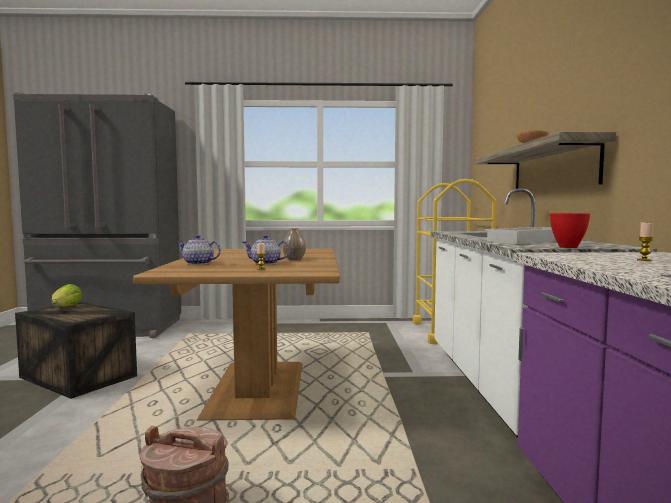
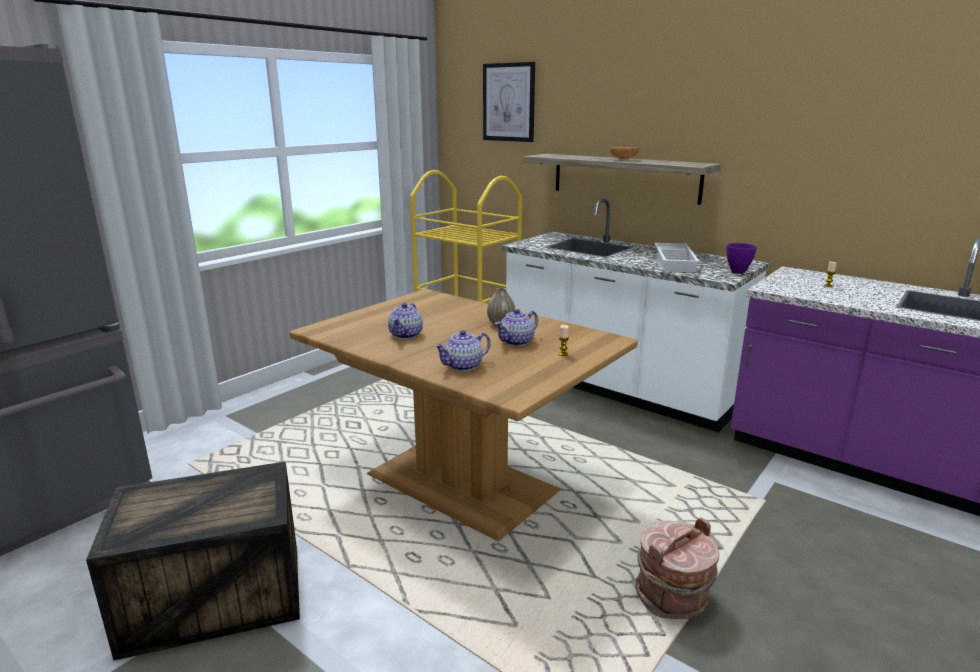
camera: 50 degrees left, 15 degrees up
(66, 308) = (147, 507): lettuce -> none
(235, 255) = (406, 335): none -> teapot
(497, 120) = (509, 102): none -> picture
(567, 247) = (737, 272): red bowl -> purple bowl

